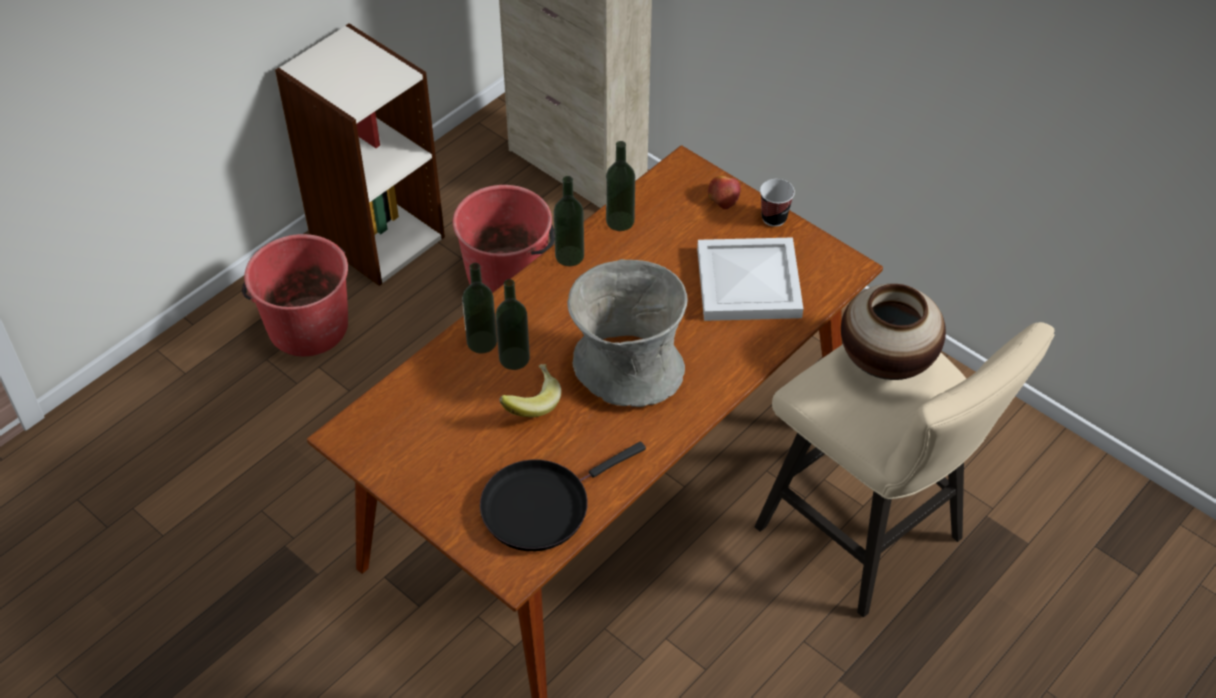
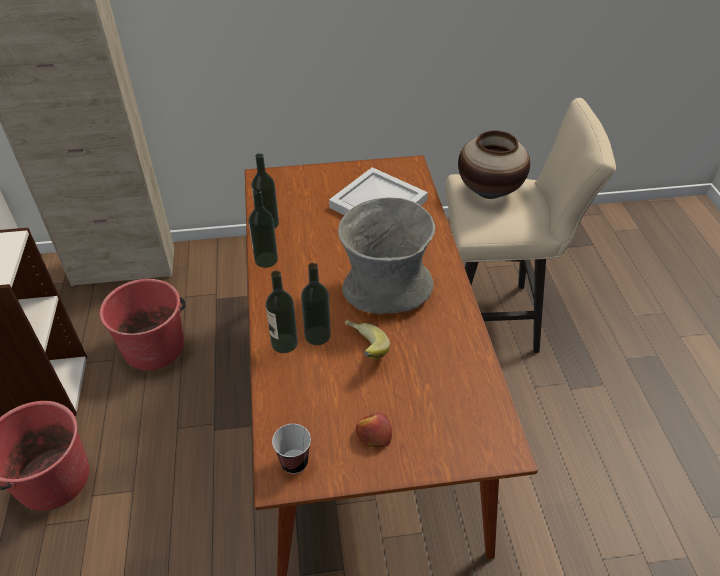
camera: 50 degrees left, 5 degrees down
(541, 505) = (458, 398): black frying pan -> none
(723, 196) = (304, 176): apple -> apple (373, 434)
(774, 218) = (343, 169): cup -> cup (294, 462)

